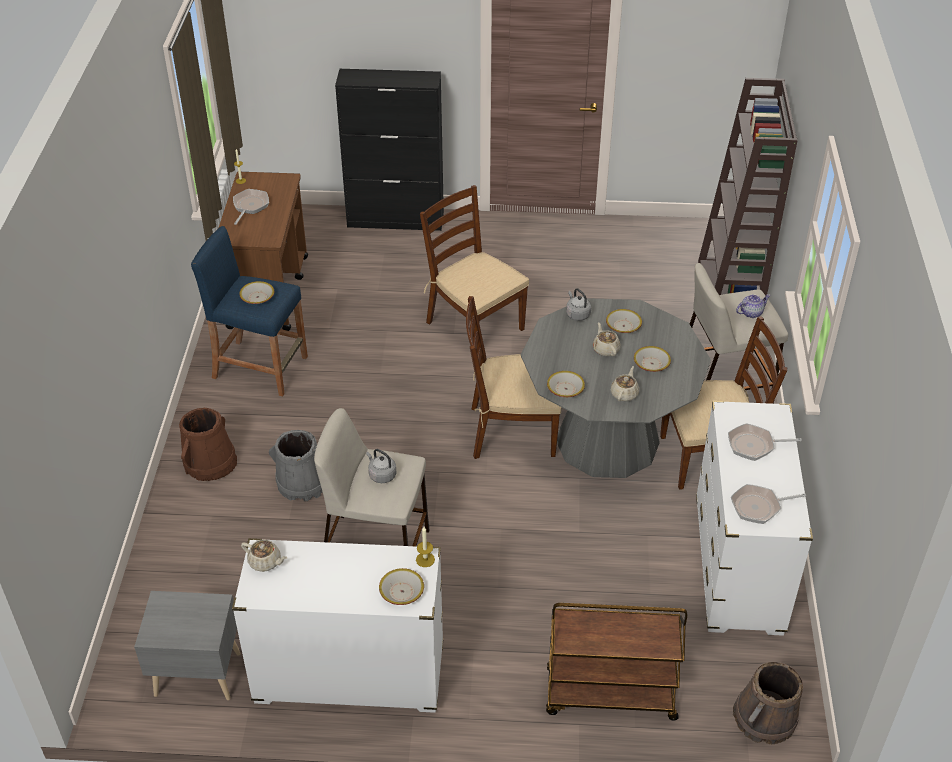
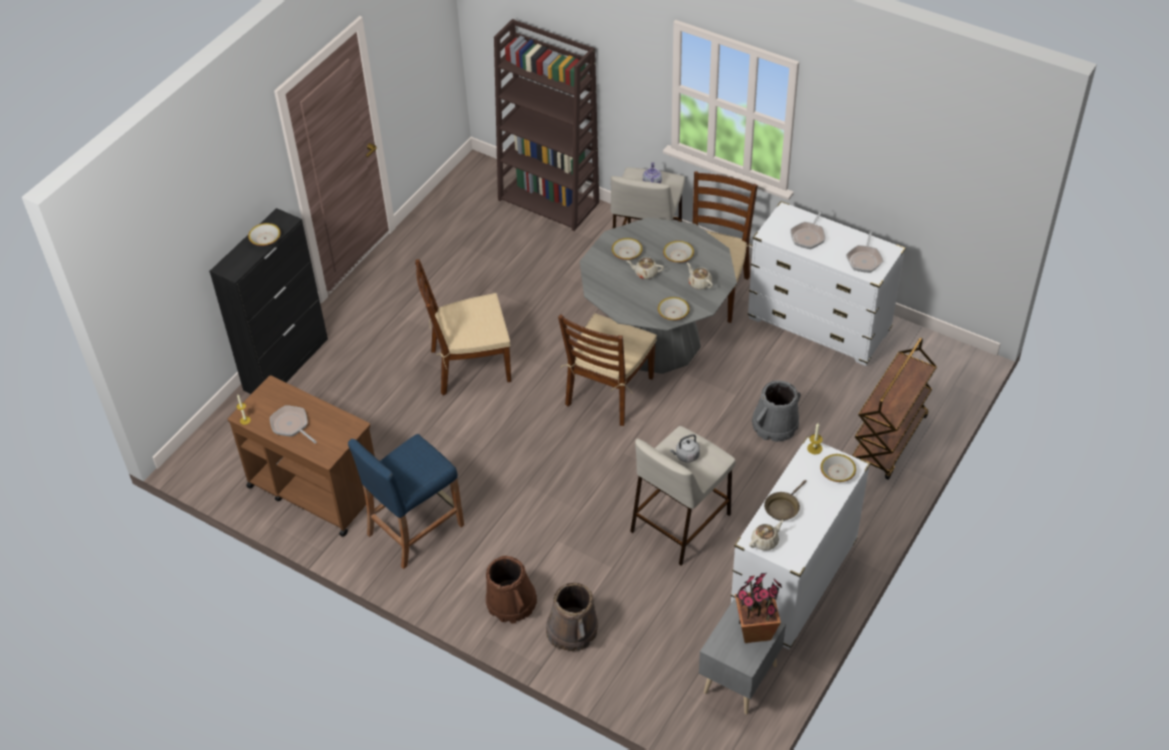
camera: 60 degrees left, 5 degrees up
(198, 627) = (755, 630): none -> potted plant
(257, 297) = (416, 465): bowl -> bowl (265, 238)
(302, 482) = (577, 545): grey bucket -> grey bucket (775, 425)
(322, 561) = (783, 507): none -> brown frying pan
(577, 314) = (595, 272): grey kettle -> none
(764, 718) = (947, 371): brown bucket -> brown bucket (572, 630)

